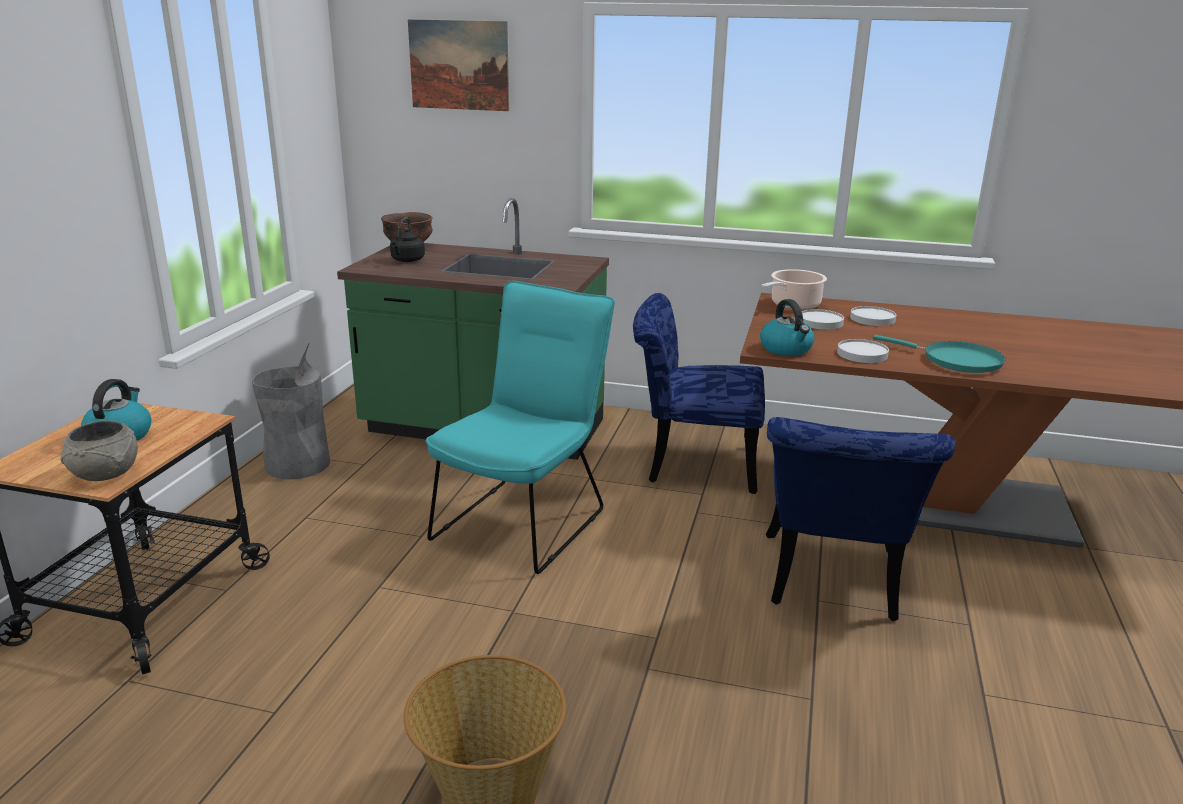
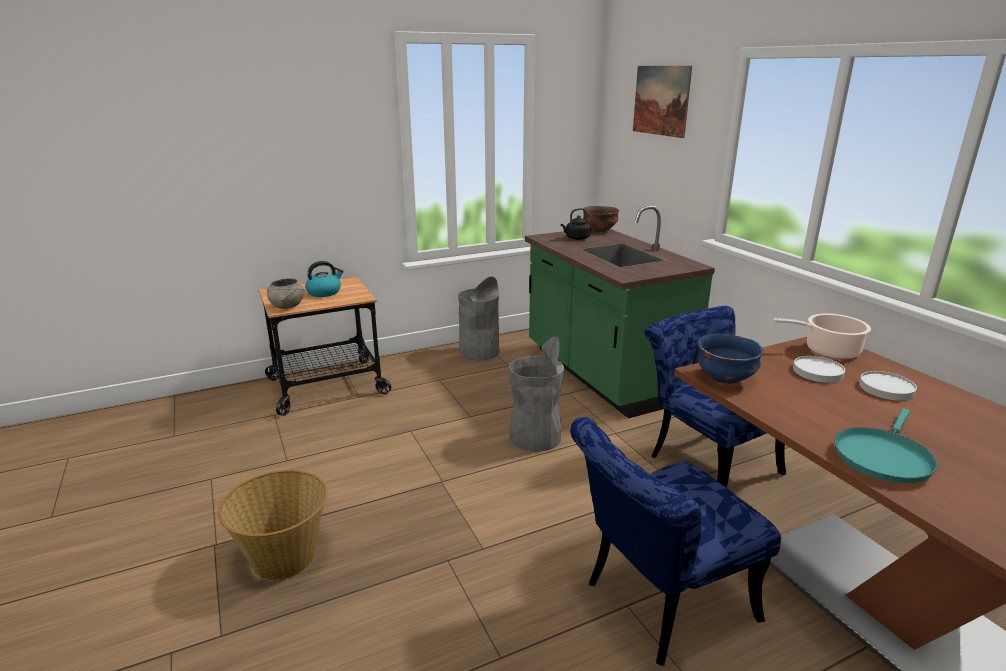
camera: 50 degrees right, 0 degrees up
(526, 519) = (535, 437): turquoise chair -> grey trash can
(786, 349) = (725, 378): kettle -> blue bowl
(862, 354) = (788, 409): white plate -> none
(956, 360) = (883, 456): turquoise frying pan -> turquoise frying pan turned 45 degrees clockwise

